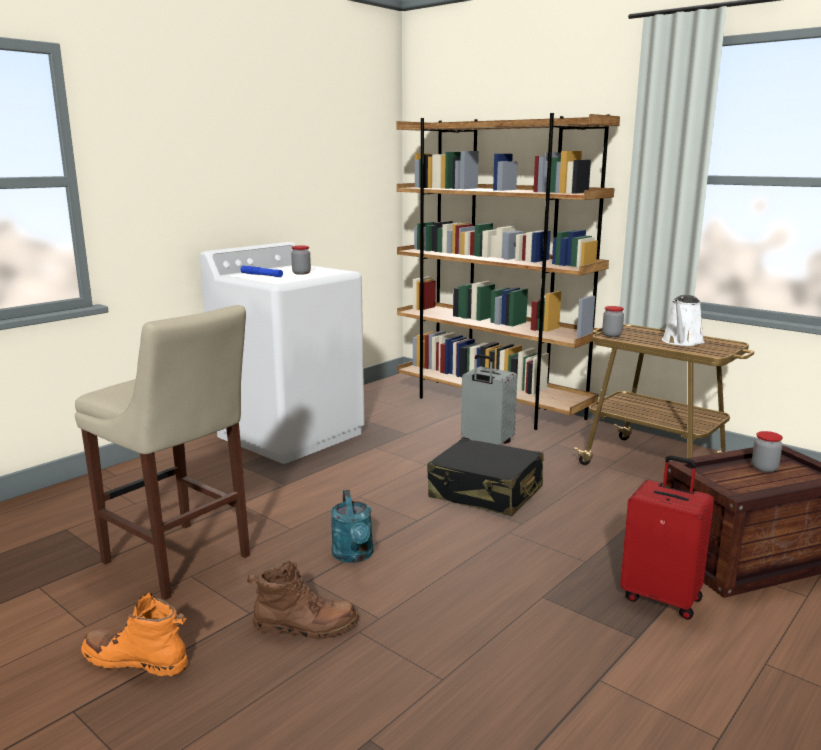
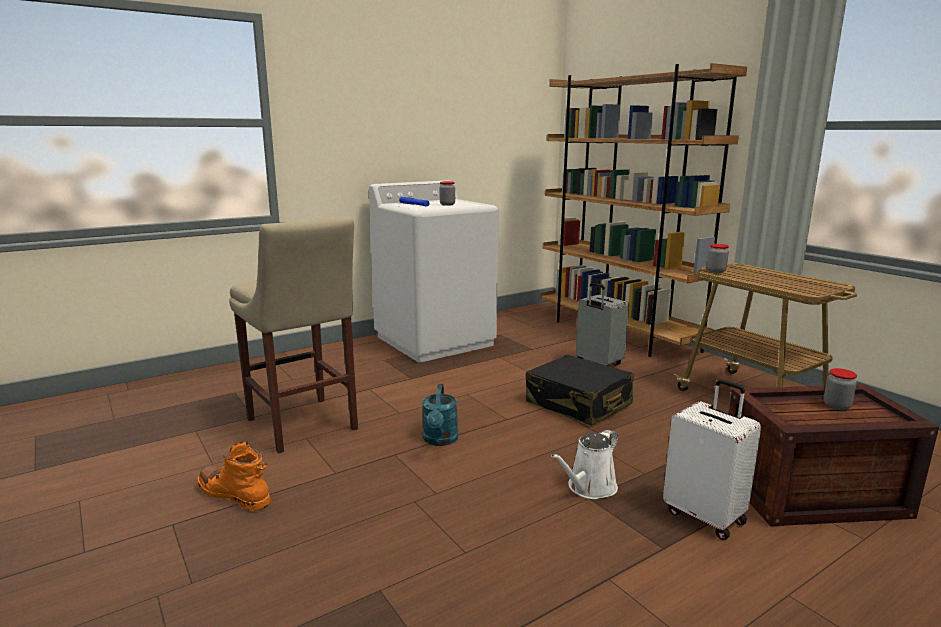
camera: 15 degrees right, 0 degrees up
(305, 626) = (373, 490): brown boot -> none
(662, 598) = (705, 516): red suitcase -> white suitcase
(682, 342) = (784, 281): white watering can -> white watering can (589, 488)

